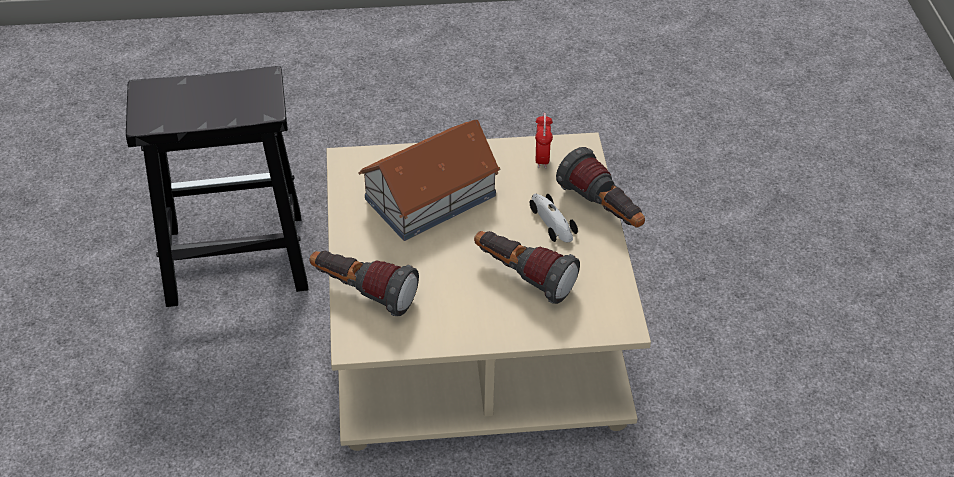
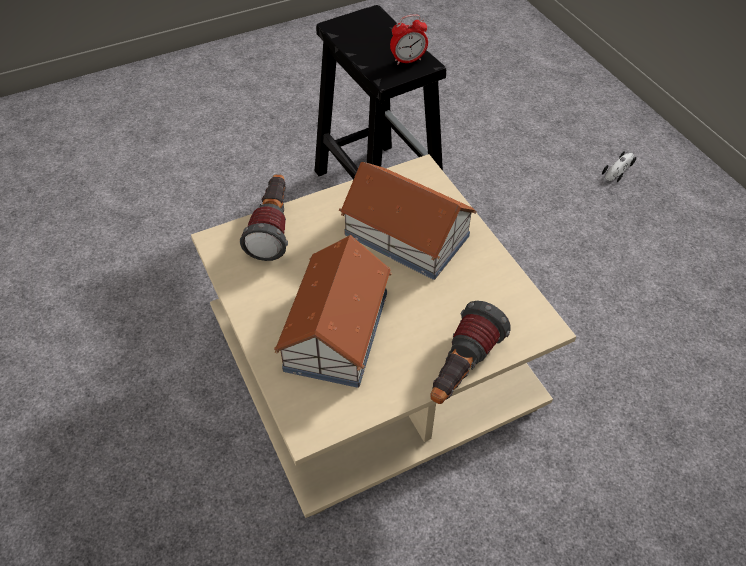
camera: 70 degrees right, 5 degrees up
(522, 277) = (338, 329): flashlight -> toy house
(542, 159) = (505, 300): alarm clock -> alarm clock (408, 60)
(551, 221) = (422, 331): toy car -> toy car (619, 169)

